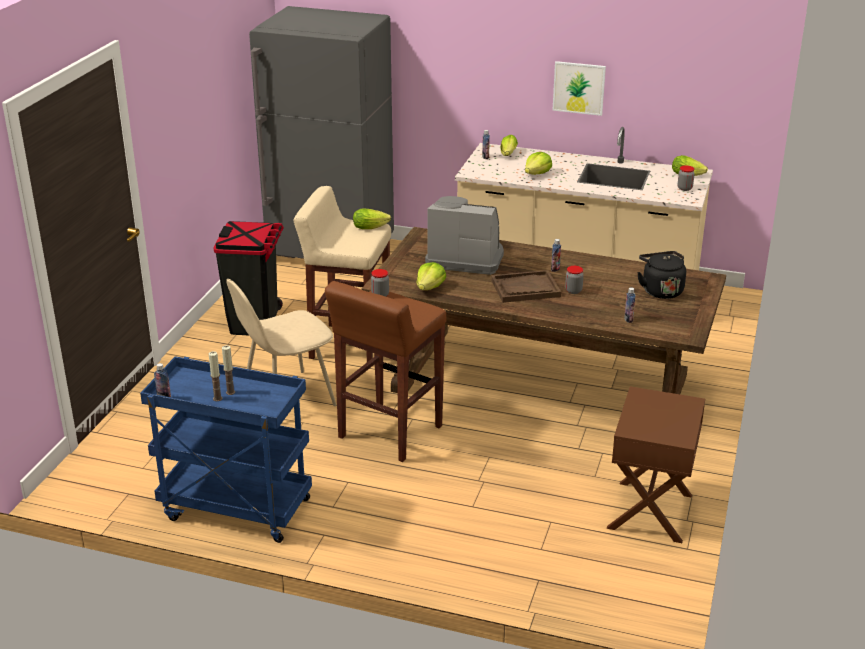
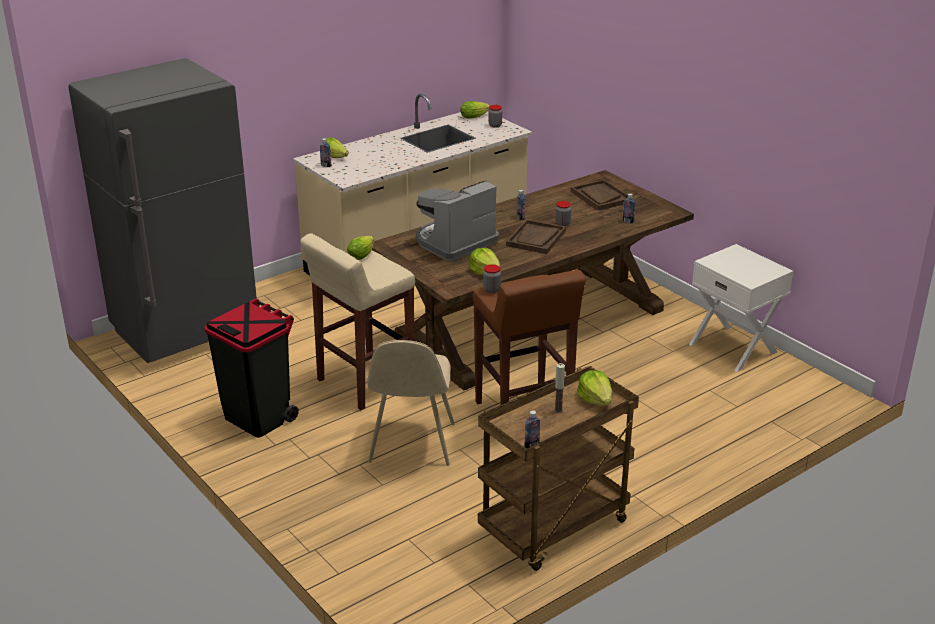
camera: 55 degrees left, 0 degrees up
(217, 398) = (562, 419): candle -> none
(234, 509) = (554, 529): blue cart -> brown cart
(537, 174) = (390, 159): lettuce -> lettuce (595, 400)
(579, 88) = (367, 73): picture -> none
(651, 511) = (733, 348): brown nightstand -> white nightstand
(660, 290) = (600, 196): black kettle -> brown tray

